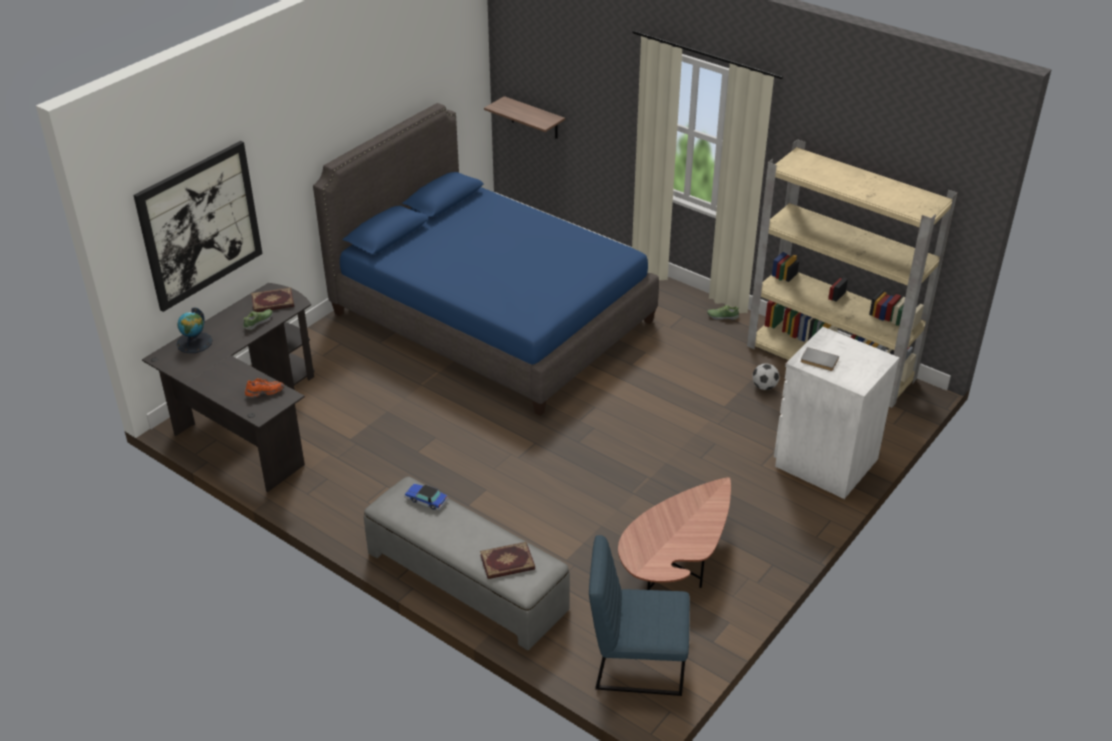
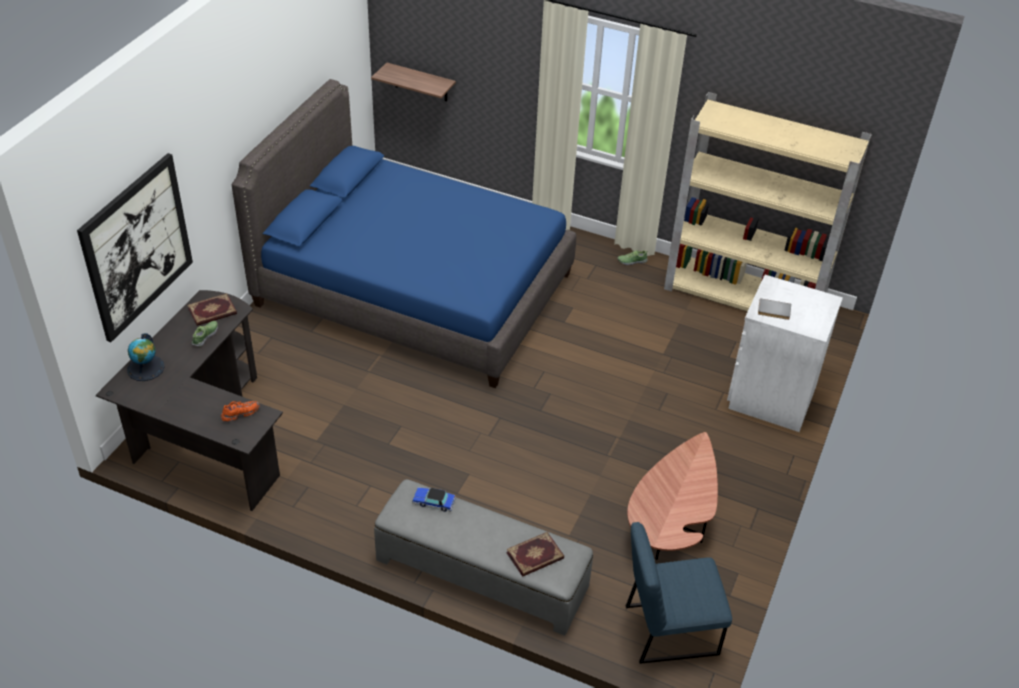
camera: 15 degrees left, 5 degrees up
(764, 387) = (693, 328): football -> none

